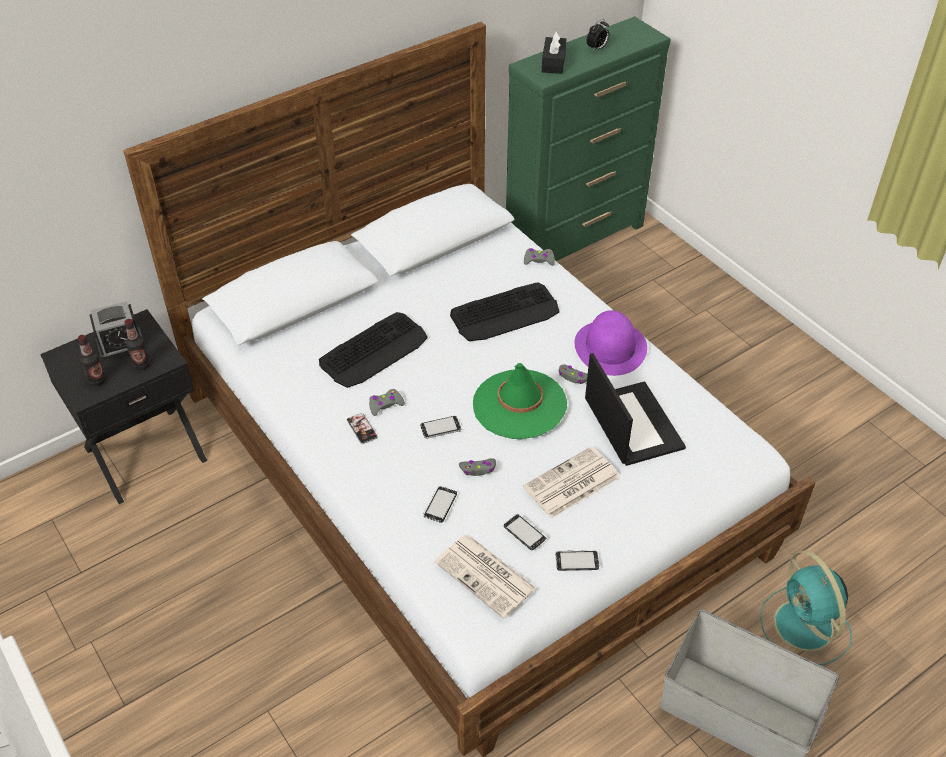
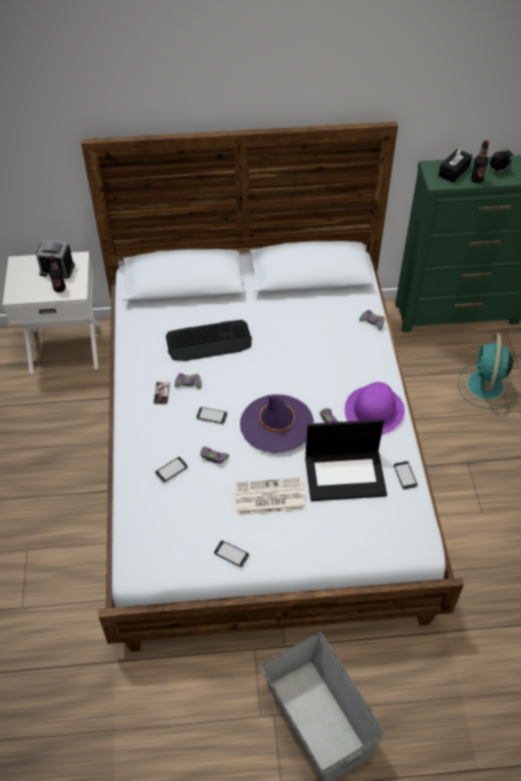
camera: 30 degrees right, 5 degrees up
(97, 380) = (27, 288): bottle -> bottle (476, 179)
(144, 452) = (65, 346): black nightstand -> white nightstand
(487, 576) = (164, 533): newspaper -> none
(505, 313) = (318, 352): keyboard -> none
(519, 404) = (276, 424): green hat -> purple hat
(524, 532) = (211, 516): phone -> phone (405, 475)
(632, 423) = (345, 474): laptop -> laptop turned 75 degrees clockwise
(805, 628) = (413, 687): turquoise fan -> turquoise fan (485, 387)

